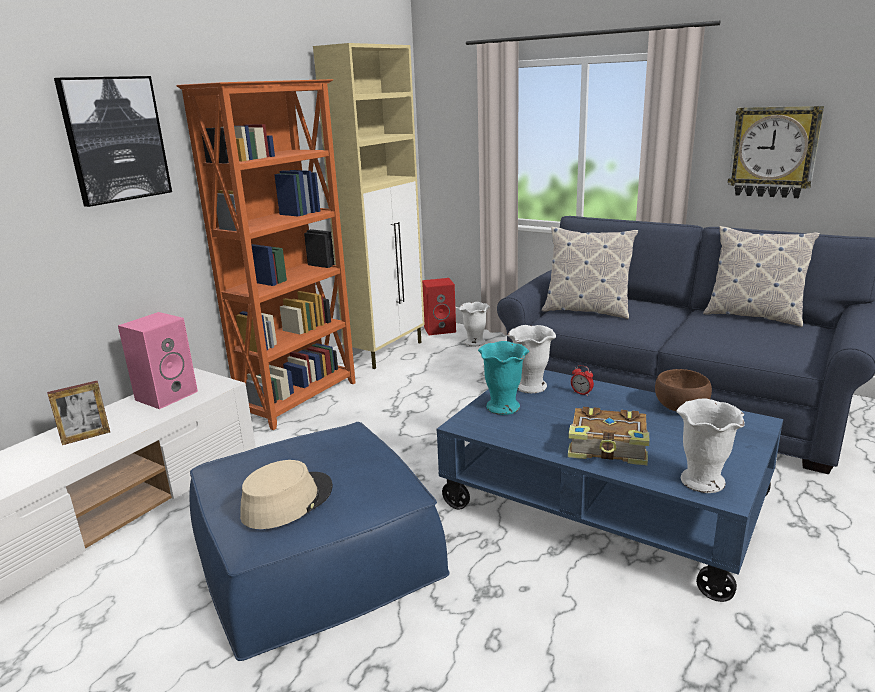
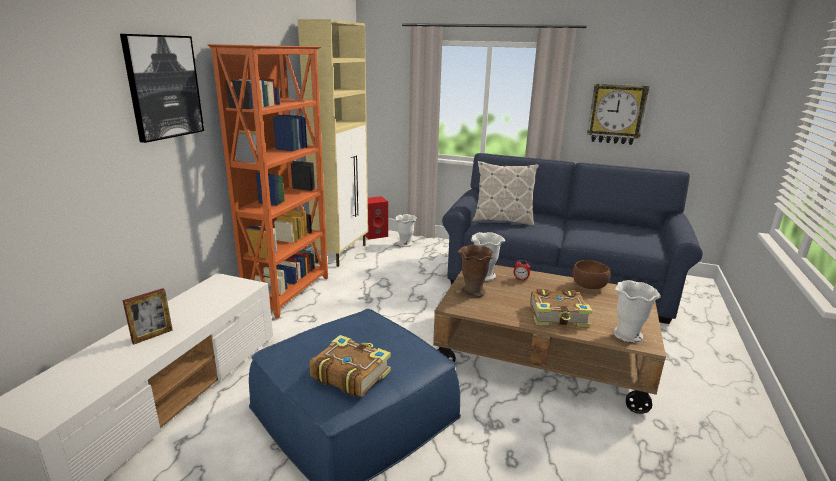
camera: 15 degrees left, 0 degrees up
(167, 395) = (206, 296): pink speaker -> none
(287, 501) = (350, 374): beige hat -> book
(503, 407) = (473, 292): turquoise vase -> brown vase
(604, 501) = (542, 353): blue coffee table -> brown coffee table
(753, 316) = (609, 222): pillow -> none

